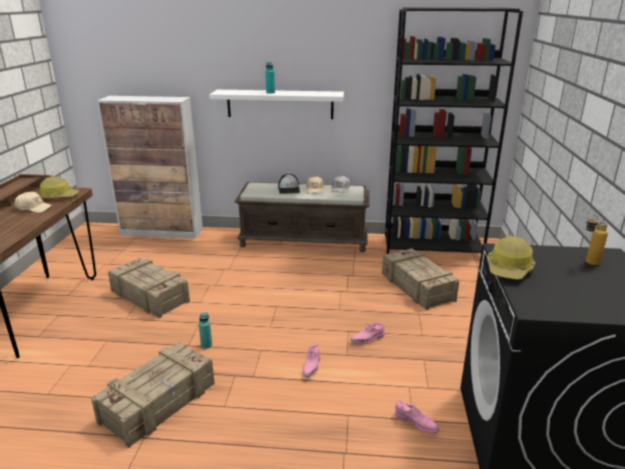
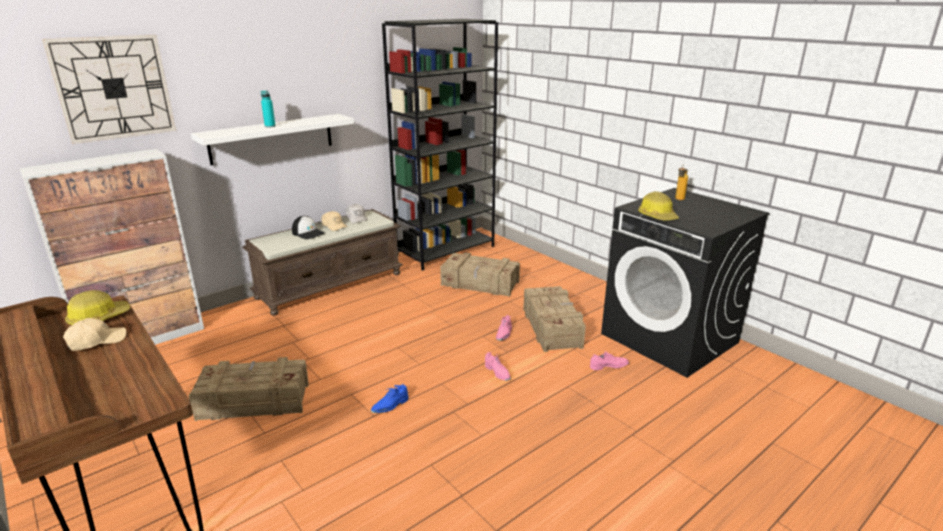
camera: 45 degrees left, 0 degrees up
(159, 402) = (428, 467): crate -> crate (552, 327)
(169, 49) = (114, 88): none -> wall clock
(206, 345) = (390, 406): turquoise bottle -> blue shoe

